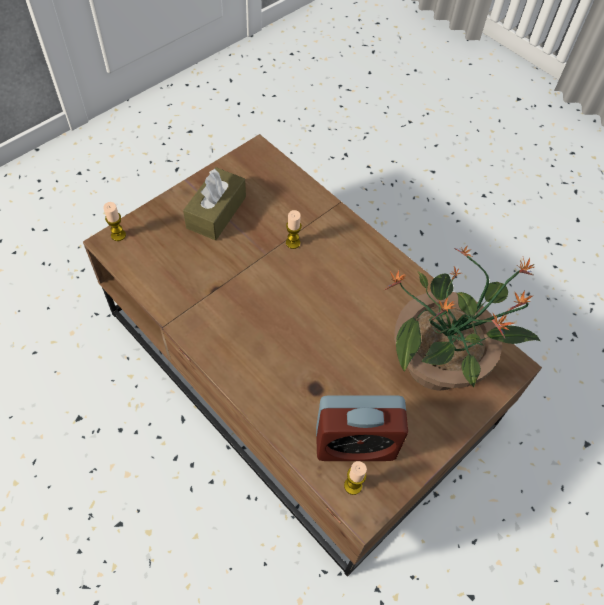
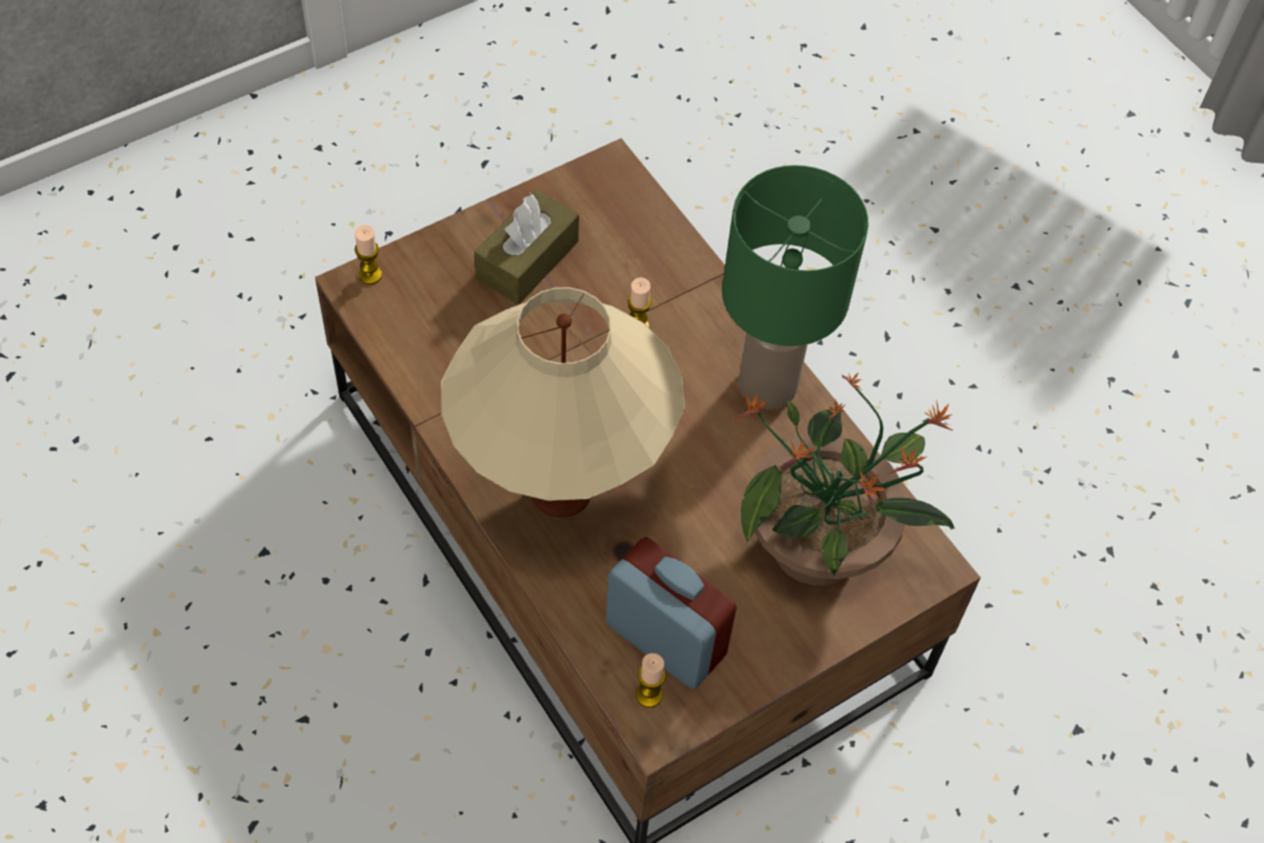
camera: 10 degrees right, 0 degrees up
(267, 355) = (562, 492): none -> beige table lamp
(355, 444) = (665, 639): alarm clock -> alarm clock turned 150 degrees counterclockwise
(380, 265) = (767, 383): none -> green table lamp

